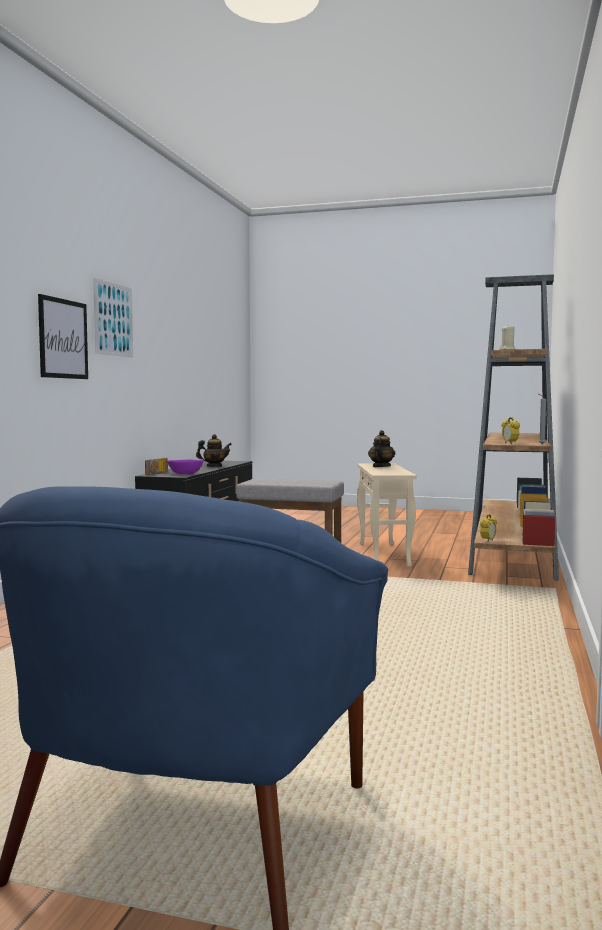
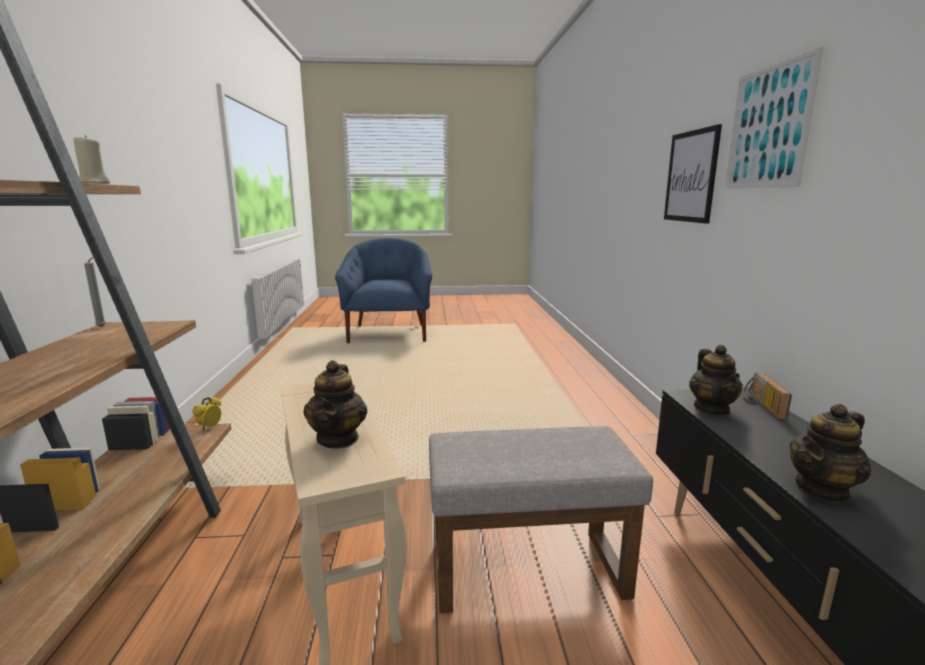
camera: 160 degrees right, 10 degrees up
(185, 473) = (712, 408): purple bowl -> teapot
(510, 443) = (147, 326): alarm clock -> none

